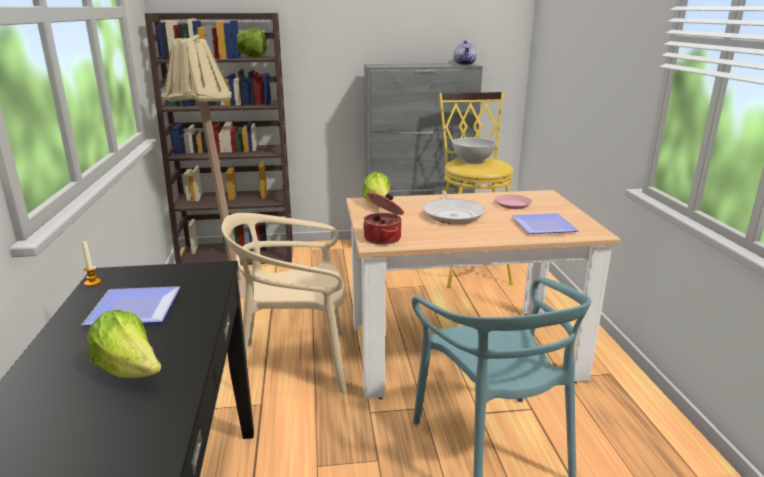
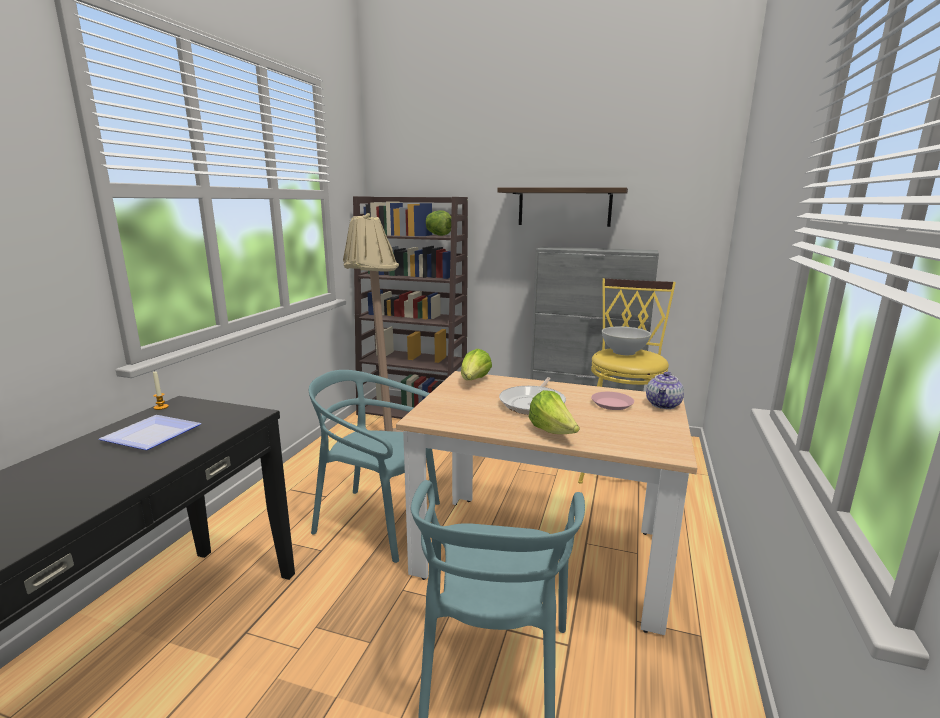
camera: 25 degrees right, 5 degrees down
(130, 371) = (74, 486): lettuce -> lettuce (552, 432)
(295, 364) = (378, 521): beige chair -> turquoise chair
(382, 22) = (564, 207): none -> shelf
(383, 238) = (435, 415): cooking pot -> none
(465, 64) = (643, 250): teapot -> teapot (663, 405)
(541, 226) = (614, 433): plate -> none

